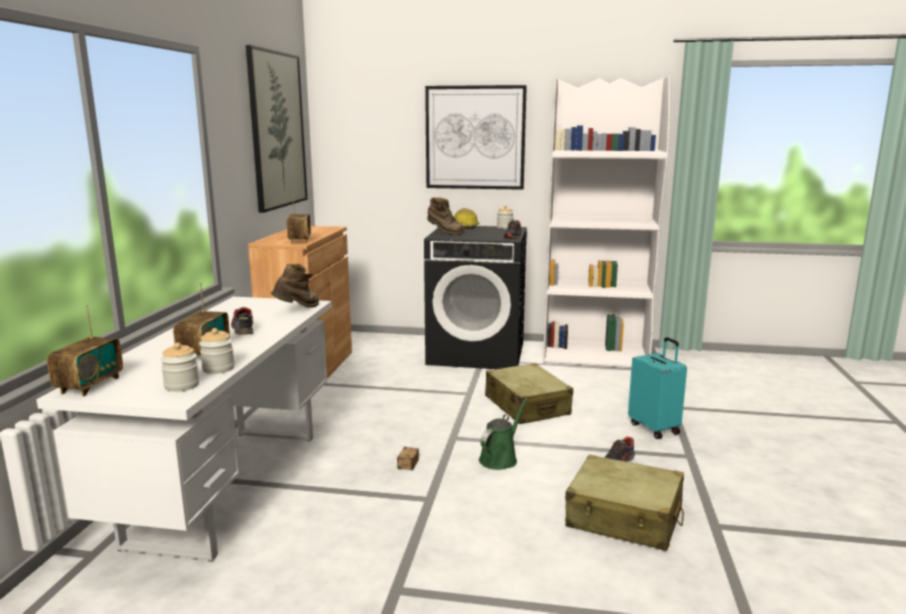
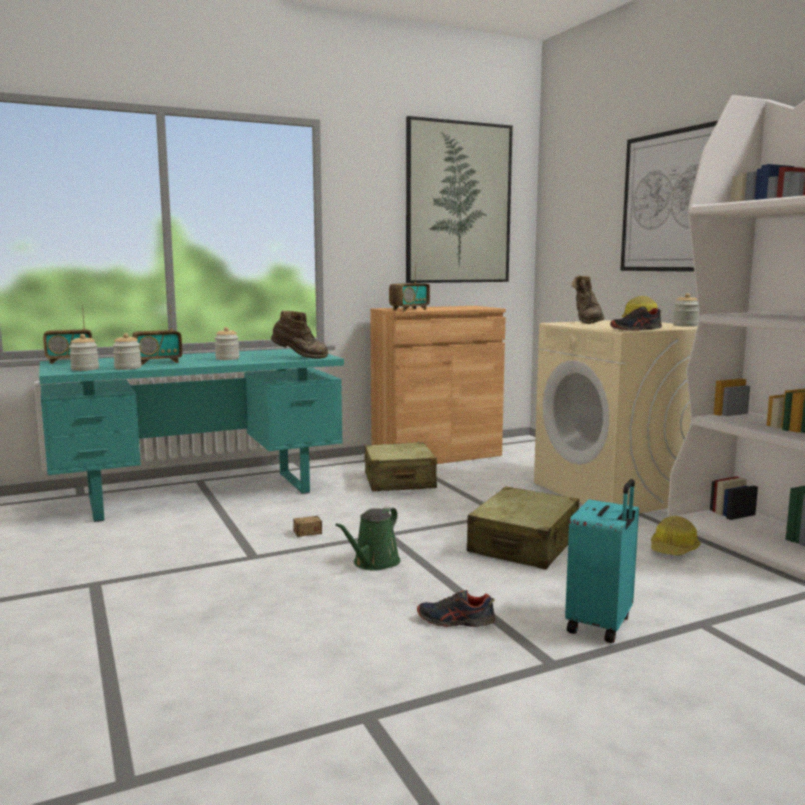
camera: 55 degrees right, 5 degrees down
(228, 485) = (201, 494): white desk -> turquoise desk
(243, 328) = (227, 359): shoe -> jar
(477, 353) = (617, 492): black washing machine -> beige washing machine
(500, 458) = (373, 563): green watering can -> green watering can turned 120 degrees clockwise
(580, 376) = (673, 549): none -> hard hat
(624, 518) = (319, 652): beige suitcase -> beige suitcase (399, 481)

